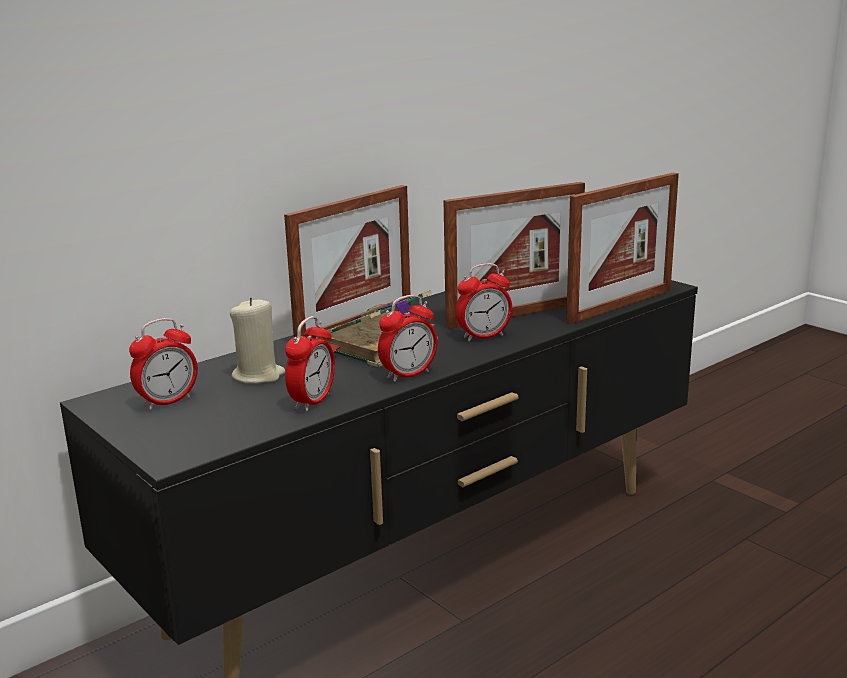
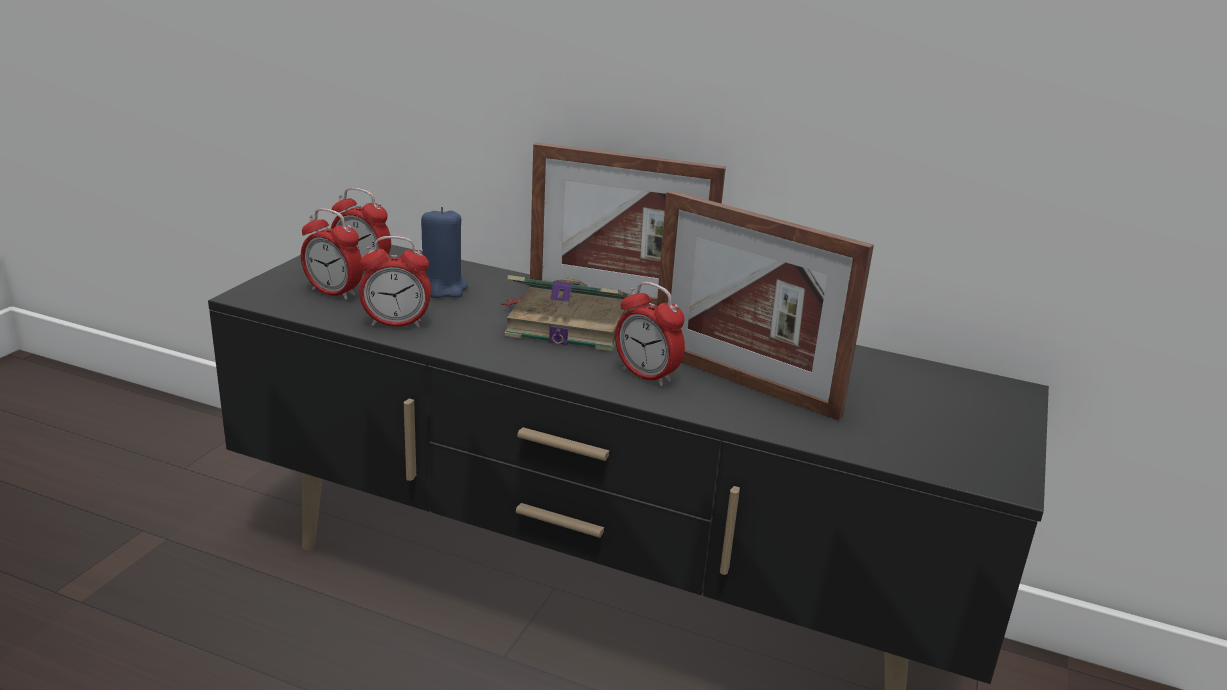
camera: 60 degrees right, 5 degrees up
(258, 376) = (443, 288): beige candle -> blue candle
(408, 375) = (496, 354): alarm clock -> alarm clock (334, 293)
(620, 305) = (864, 452): picture frame -> none

